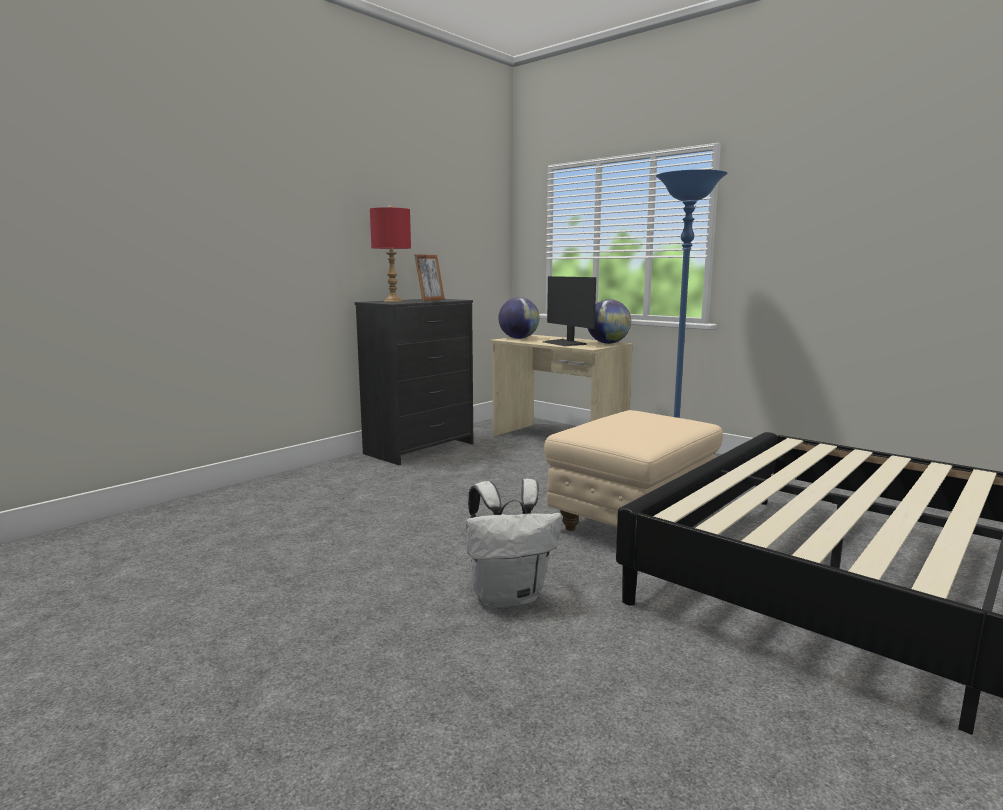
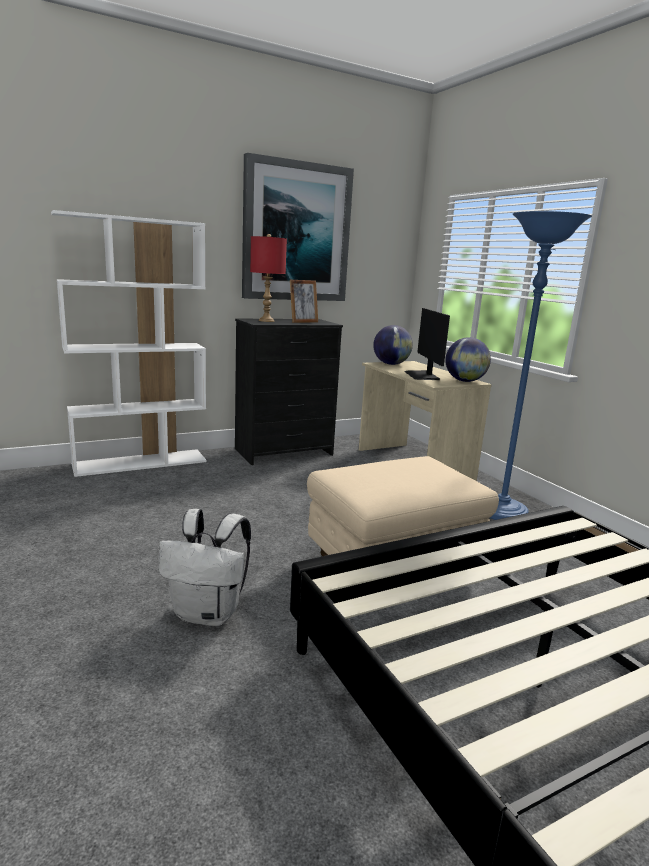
camera: 20 degrees right, 5 degrees up
(269, 483) = (141, 462): none -> white bookcase
(405, 205) = (296, 233): none -> picture

